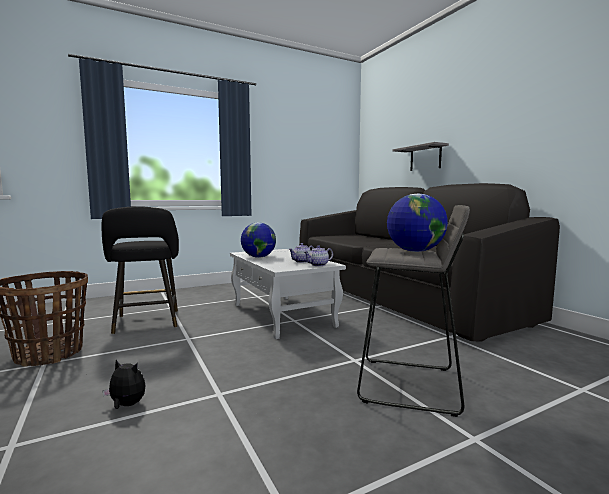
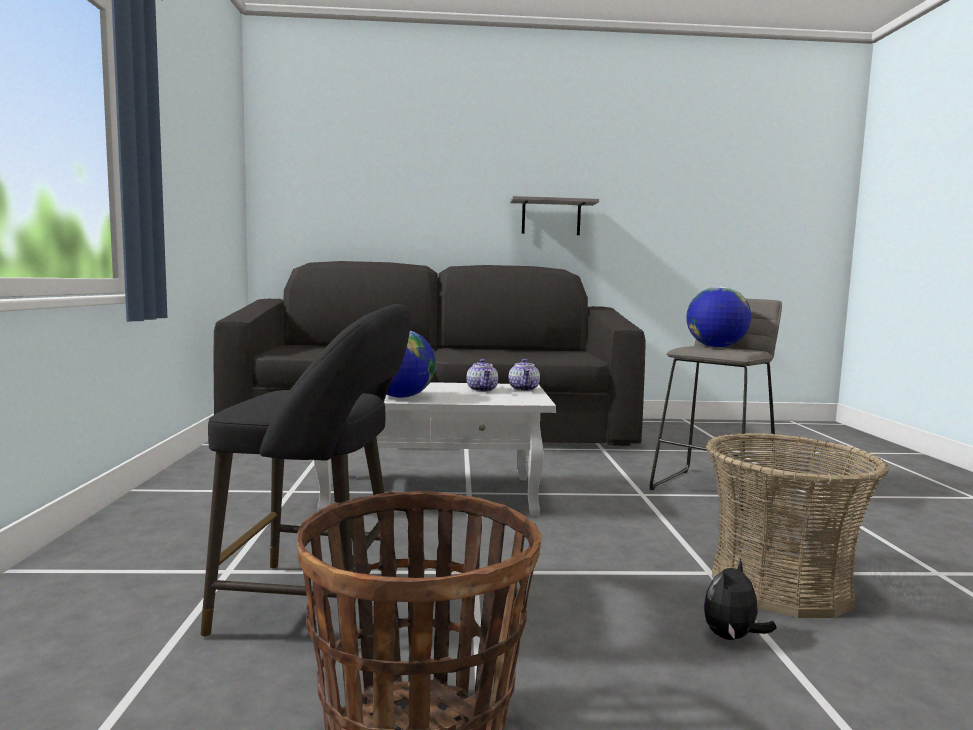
camera: 65 degrees left, 0 degrees up
(211, 420) = (780, 584): none -> basket
(425, 158) = (417, 221): grey shelf -> grey shelf (551, 217)

